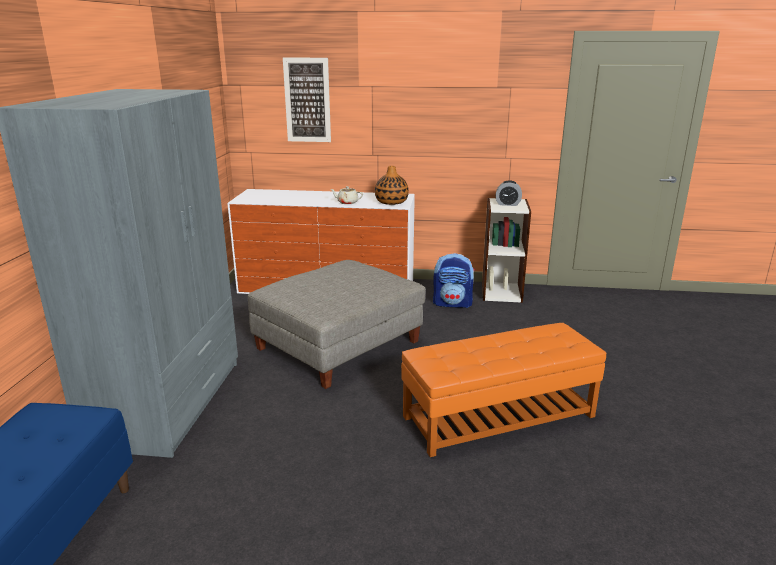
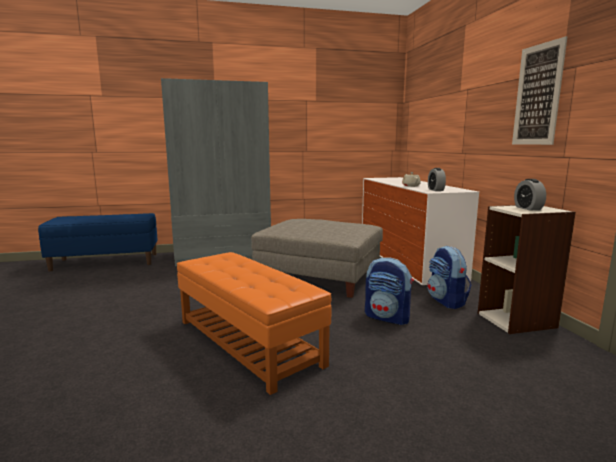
camera: 70 degrees right, 10 degrees down
(307, 100) = (433, 108): picture -> picture (538, 95)
(391, 202) = (435, 190): vase -> alarm clock
(474, 336) = (387, 317): none -> backpack

